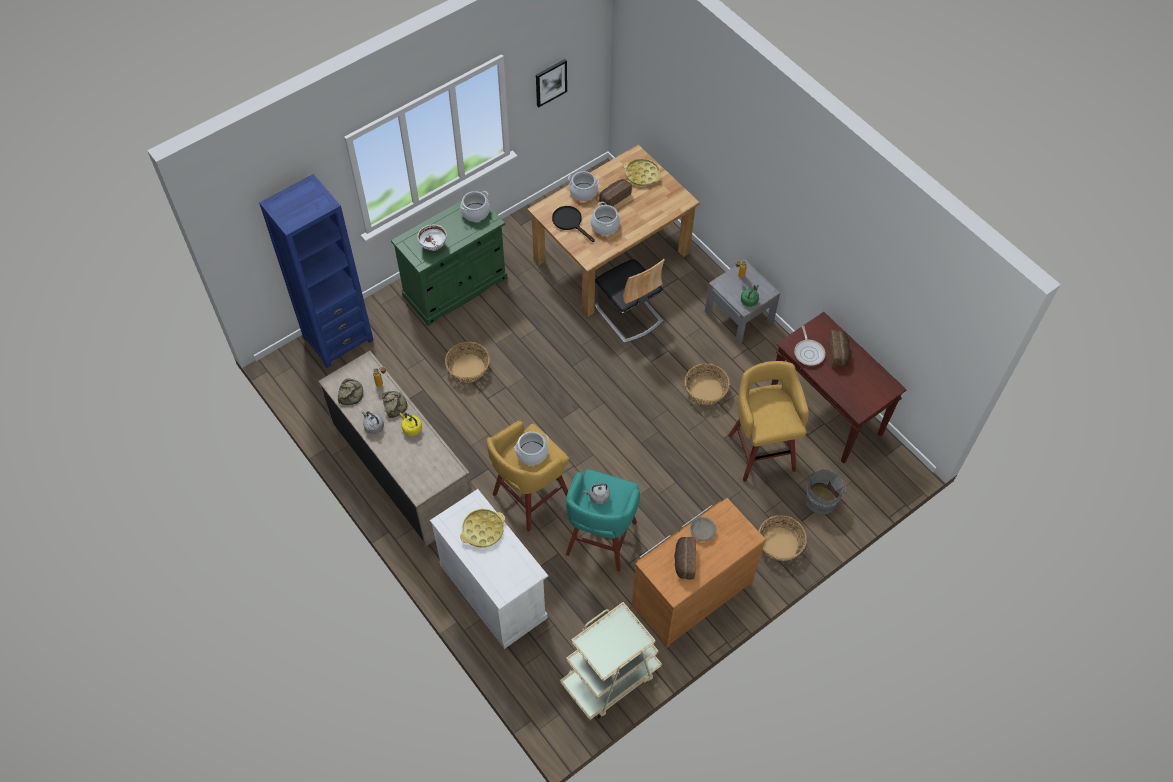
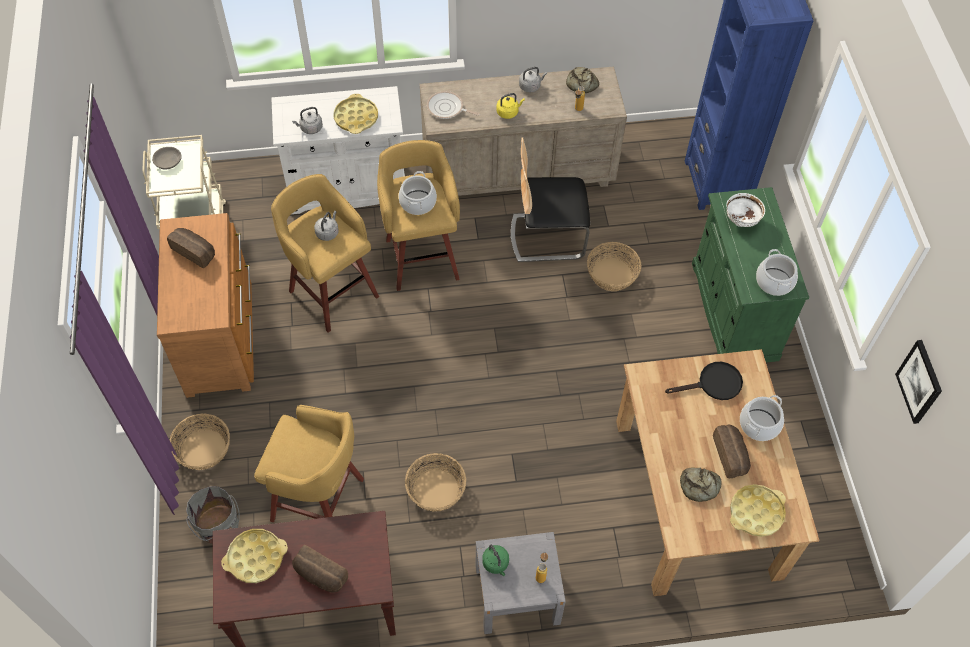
camera: 120 degrees right, 0 degrees up
(394, 405) = (545, 109): bread -> bread (699, 486)
(515, 557) = (310, 128): none -> grey kettle
(600, 541) = (332, 291): turquoise stool -> yellow stool
(605, 225) = (687, 420): cooking pot -> none
(628, 314) = (595, 467): chair -> chair (547, 236)
(702, 531) = (212, 284): grey bowl -> grey bowl (168, 161)
(809, 352) = (346, 539): frying pan -> frying pan (447, 108)
(855, 391) = (255, 557): none -> yellow tray

